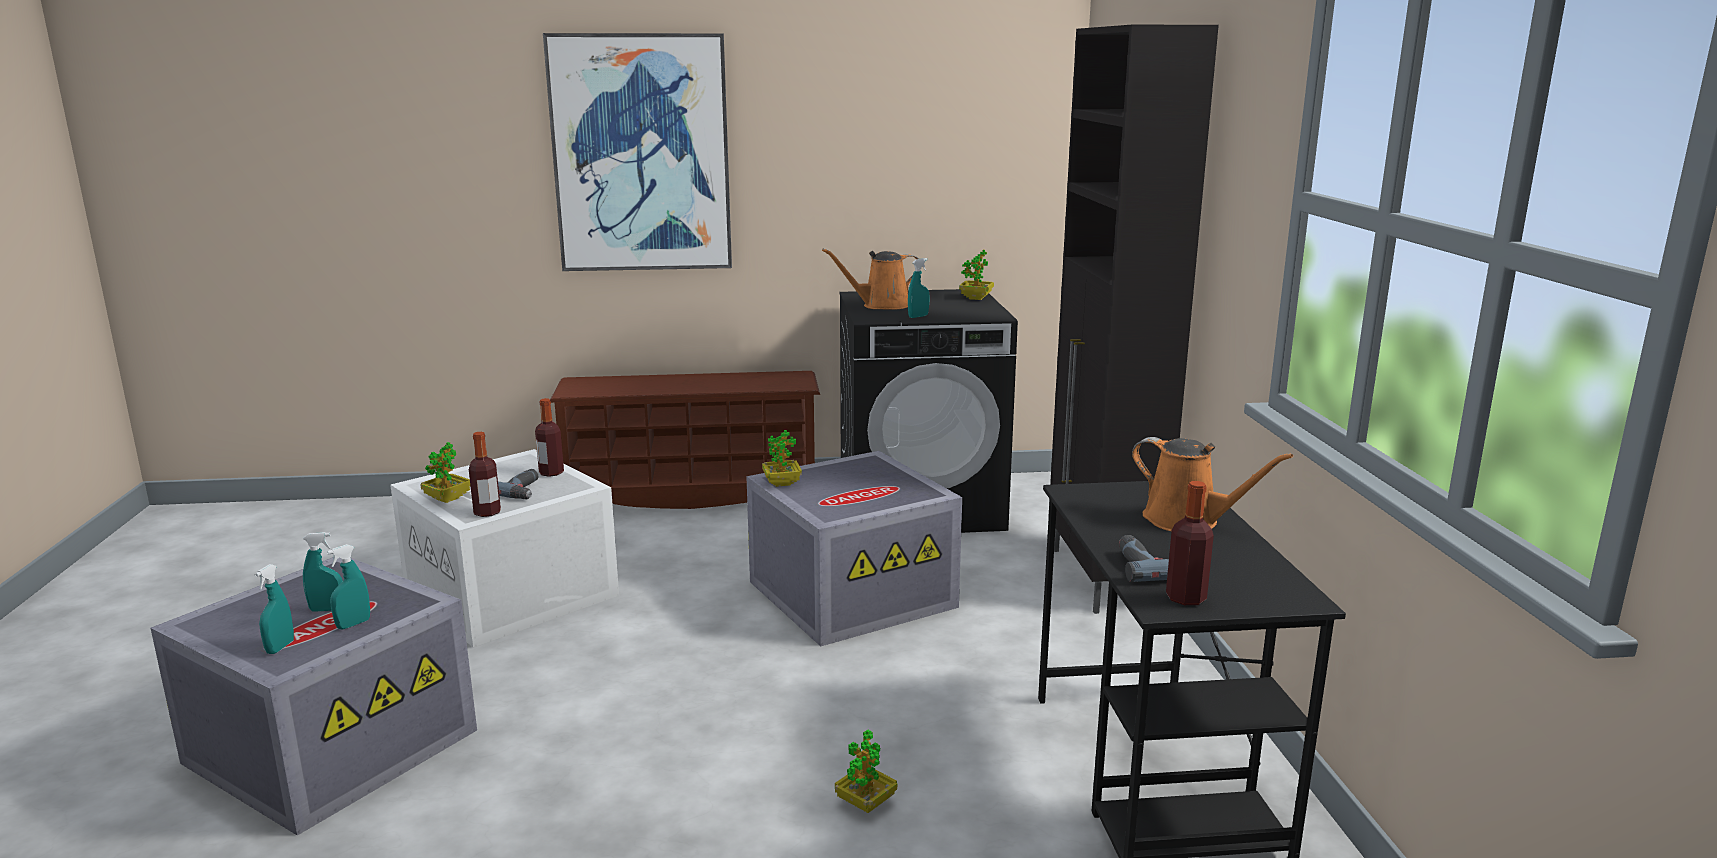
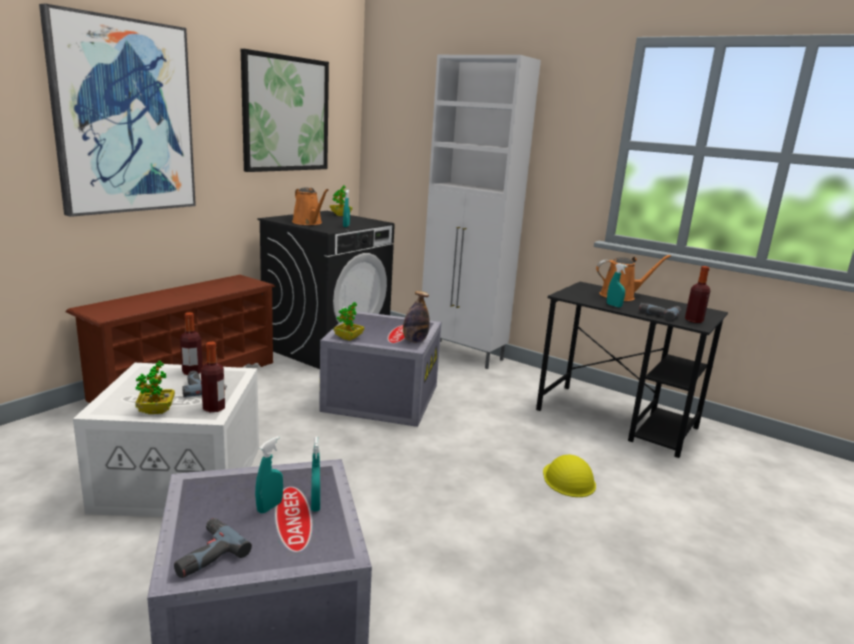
camera: 50 degrees left, 0 degrees up
(225, 619) = (204, 554): none -> power drill
(280, 647) = (305, 543): turquoise spray bottle -> turquoise spray bottle (614, 305)
(851, 511) = (414, 341): none -> bottle
(865, 803) = (568, 479): potted plant -> yellow hard hat
(881, 306) = (308, 223): orange watering can -> orange watering can turned 60 degrees counterclockwise
(906, 136) = (286, 114): none -> picture
(1101, 579) = (462, 354): black cabinet -> white cabinet

